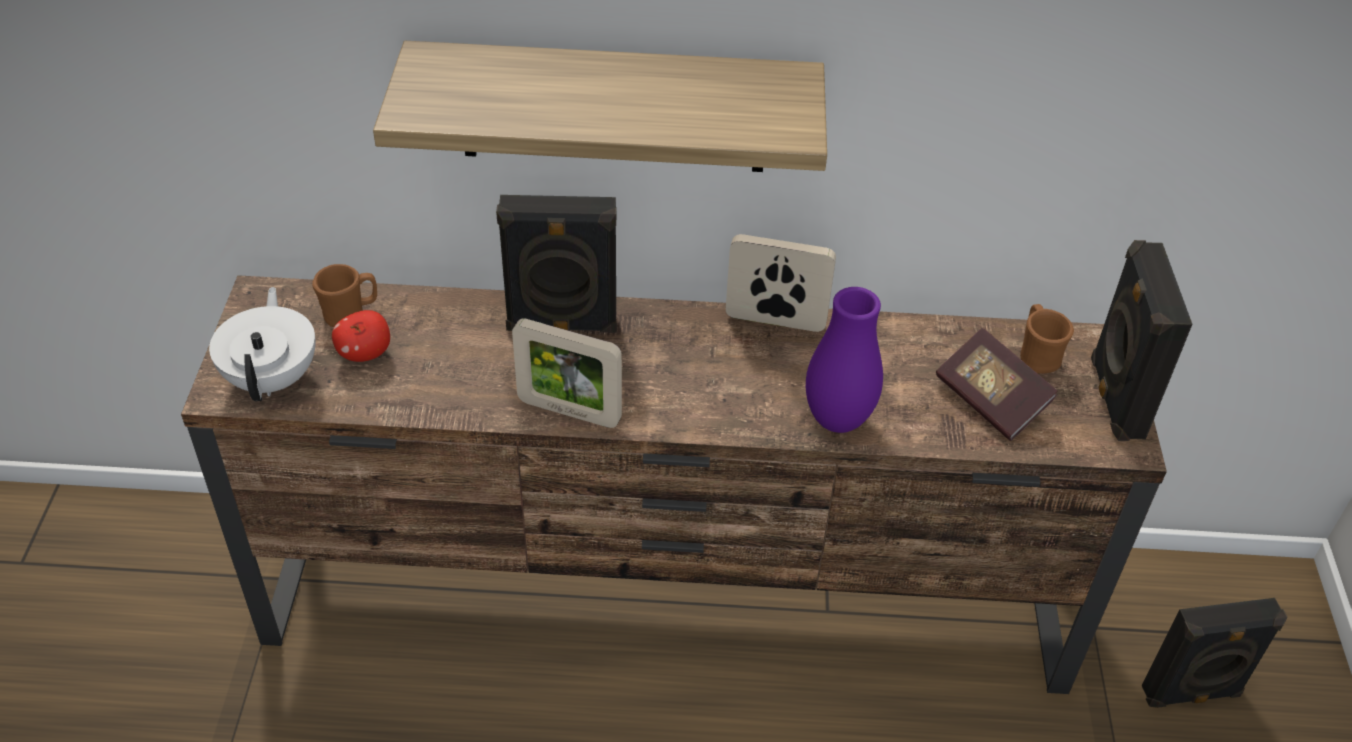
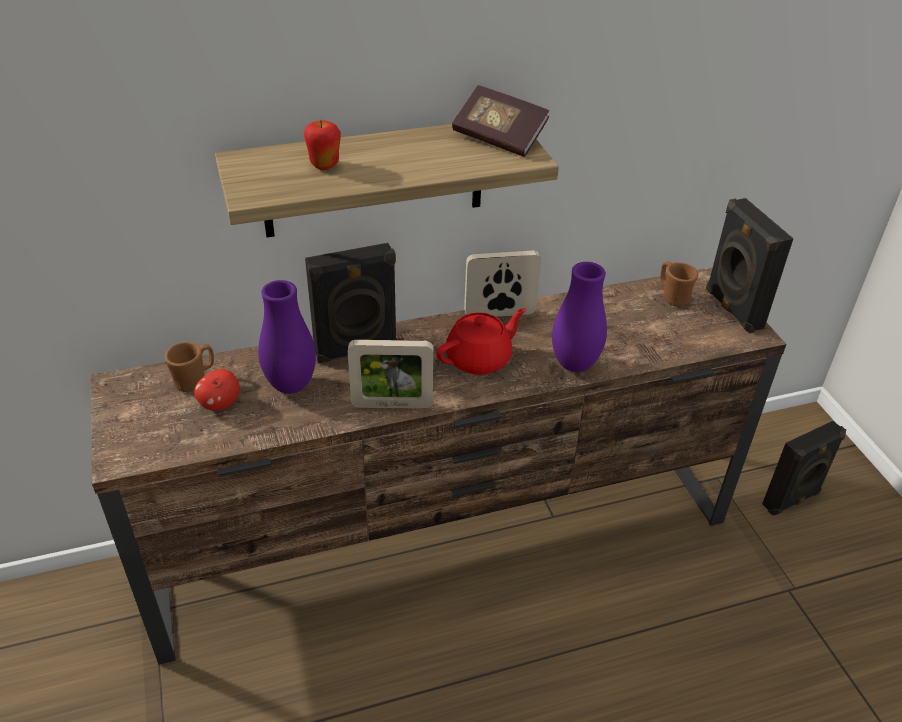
camera: 20 degrees left, 5 degrees down
(273, 377) = (156, 438): white teapot -> none
(459, 351) = (291, 385): none -> purple vase
(523, 87) = (324, 165): none -> apple
(714, 378) = (479, 359): none -> red teapot
(991, 399) = (661, 328): book -> book (499, 138)

